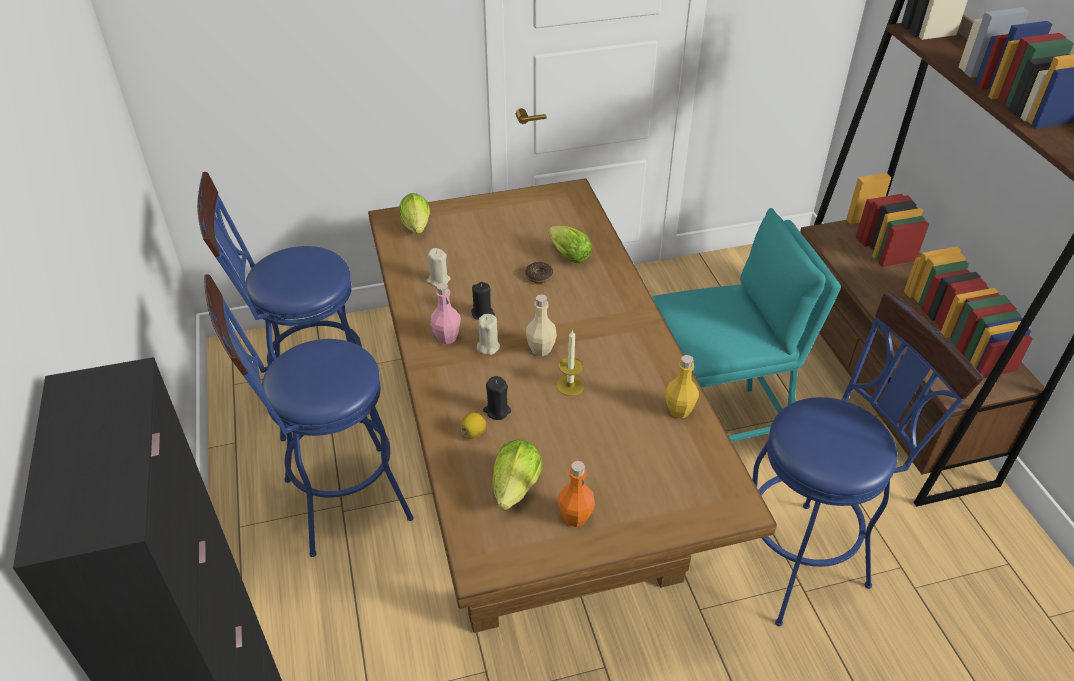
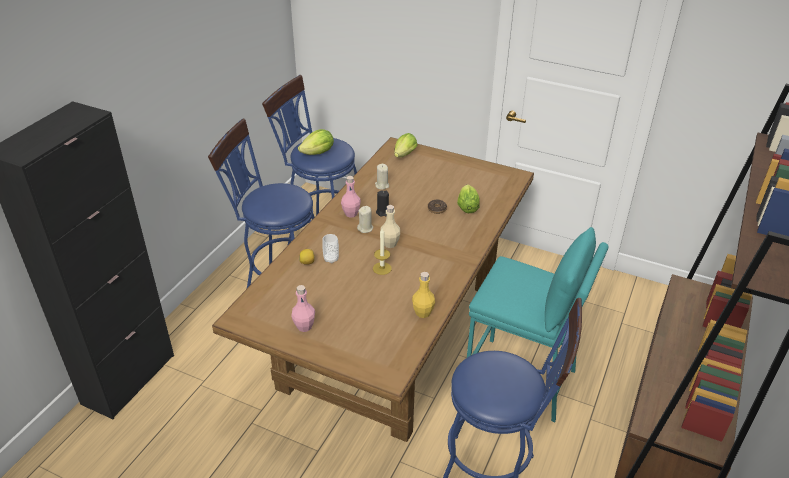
camera: 40 degrees right, 5 degrees down
(497, 410) = (331, 259): black candle -> cup
(516, 487) = (295, 297): lettuce -> lettuce (318, 153)
(575, 517) = (304, 326): orange bottle -> pink bottle

